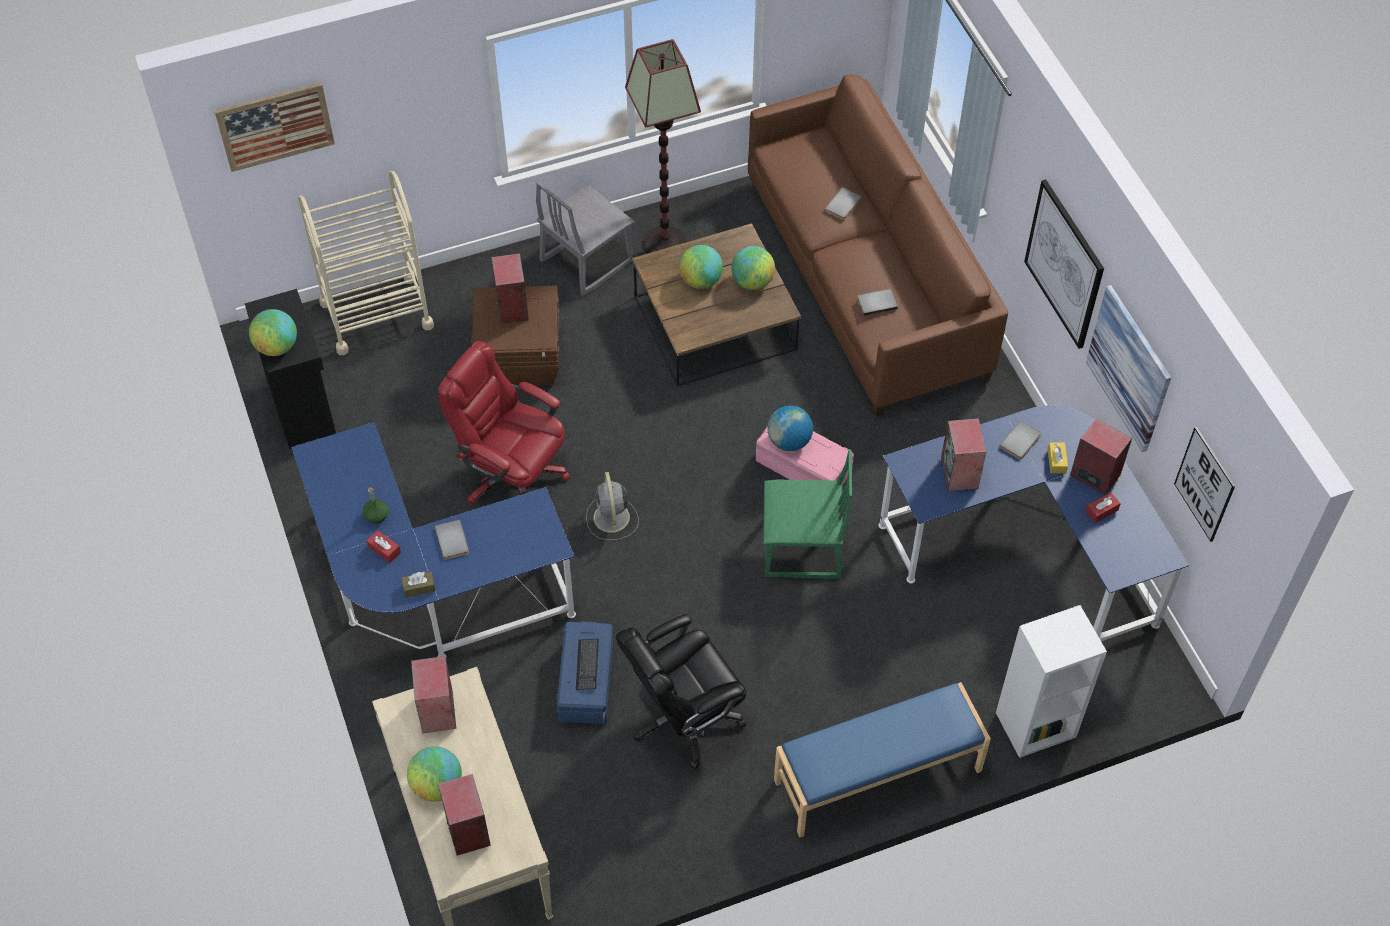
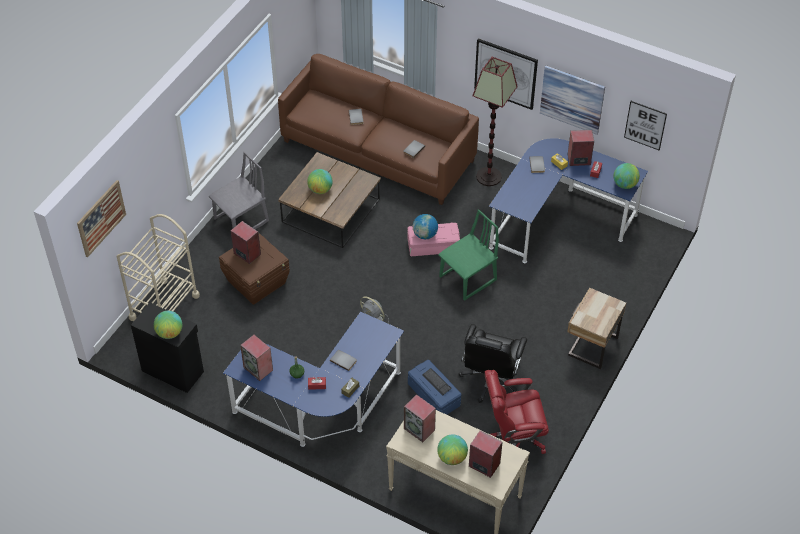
camera: 40 degrees left, 5 degrees down
(512, 475) = (308, 333): red office chair -> red office chair (513, 438)
(586, 261) = (241, 220): grey chair -> grey chair turned 135 degrees counterclockwise
(665, 243) = (271, 190): floor lamp -> floor lamp (489, 176)
(752, 282) = (344, 176): globe -> globe (624, 184)
(878, 776) = (591, 346): blue bench -> beige nightstand
(960, 473) = (527, 192): speaker -> speaker (258, 369)
(1035, 726) = (630, 284): white bookcase -> none

